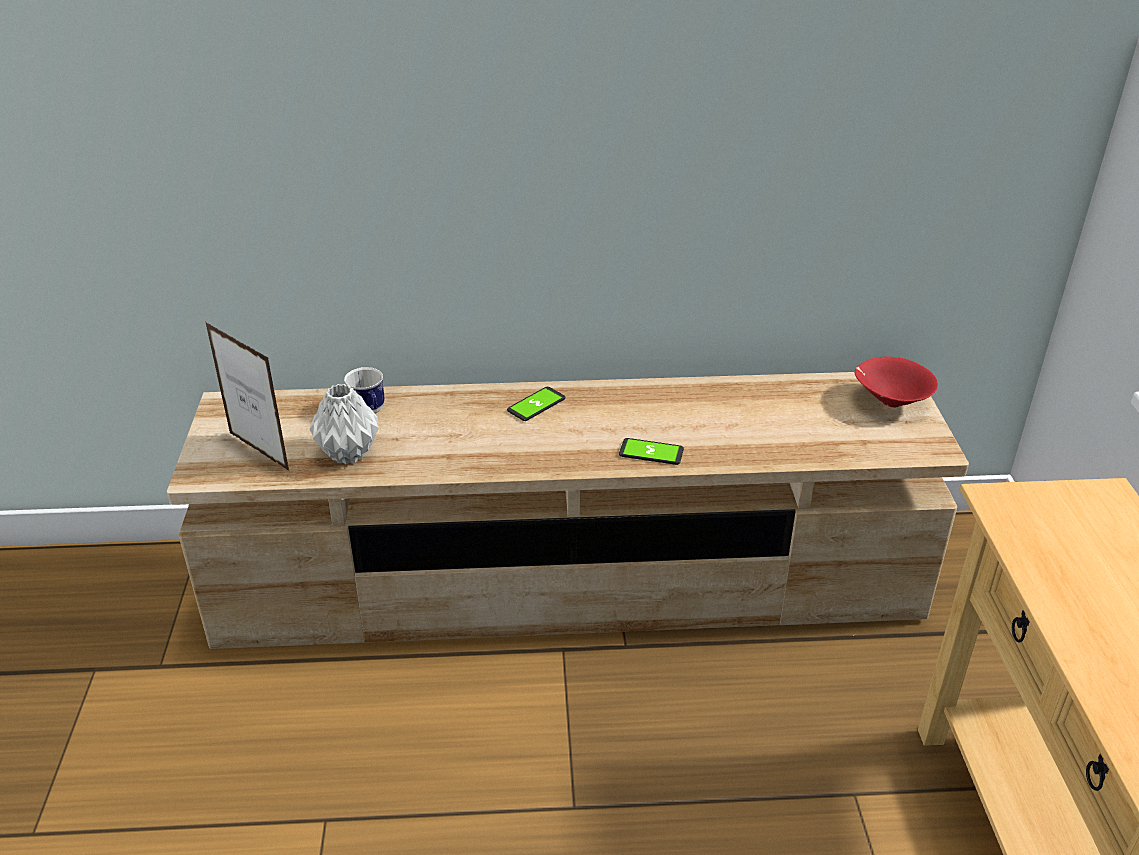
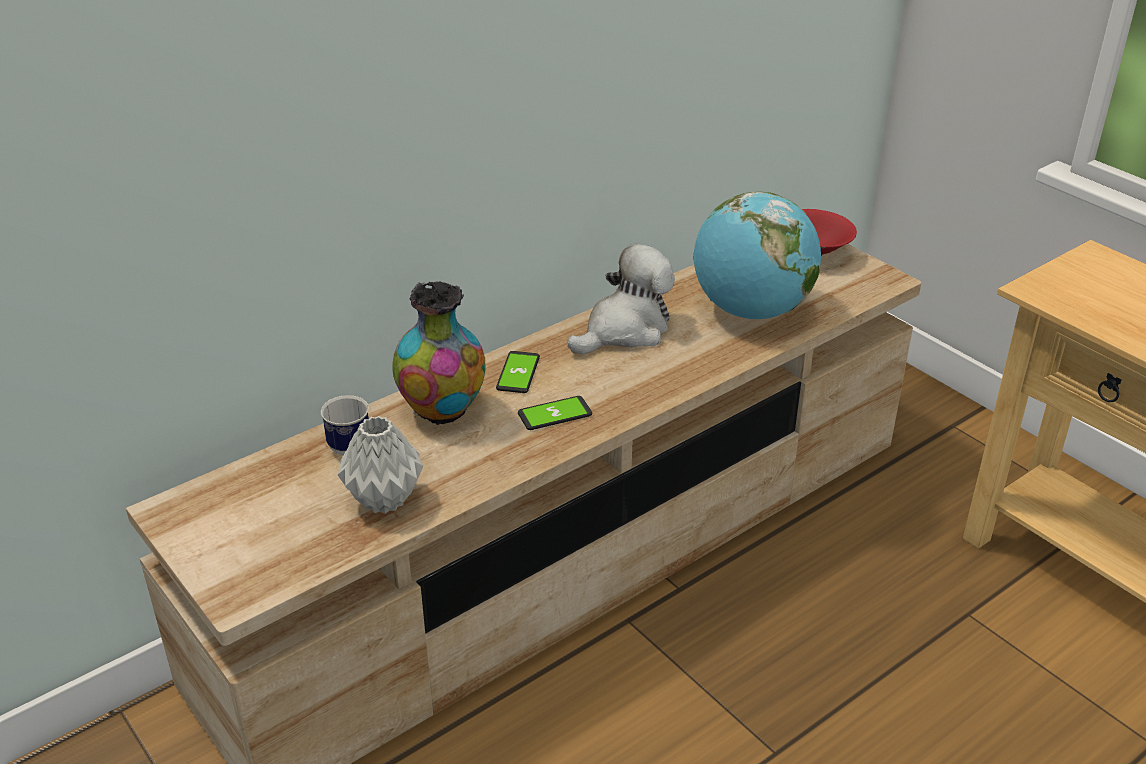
camera: 35 degrees left, 0 degrees up
(259, 451) = (278, 541): picture frame -> none
(454, 410) = (443, 410): none -> vase
(651, 452) = (673, 374): phone -> phone (554, 414)
(653, 404) = (625, 330): none -> plush toy
(776, 429) = (751, 311): none -> globe

